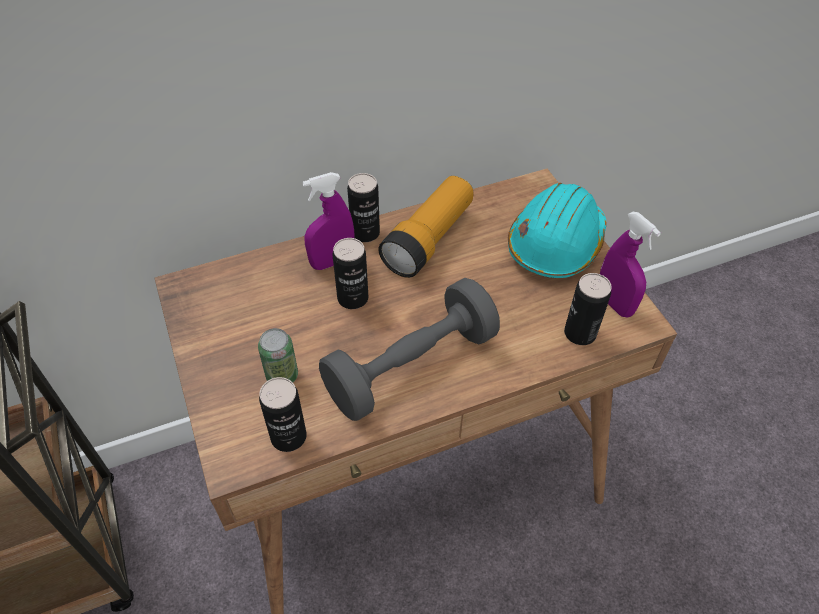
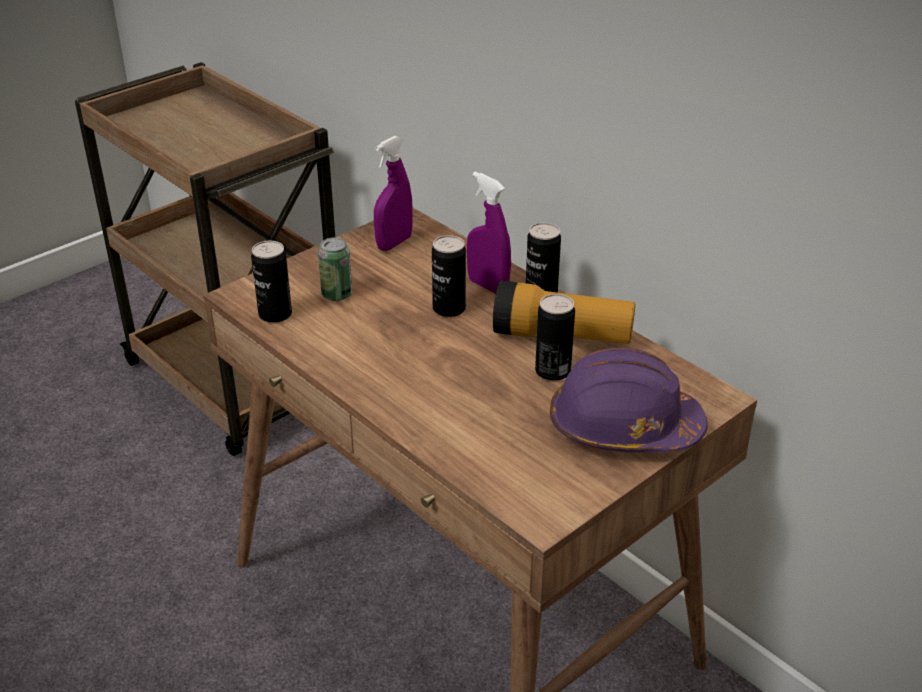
camera: 70 degrees right, 15 degrees down
(411, 366) = (384, 362): grey dumbbell -> none
(555, 244) = (623, 428): turquoise hard hat -> purple hard hat
(580, 333) = (493, 468): can -> can (552, 371)
(614, 303) = (557, 489): purple spray bottle -> purple spray bottle (394, 243)

